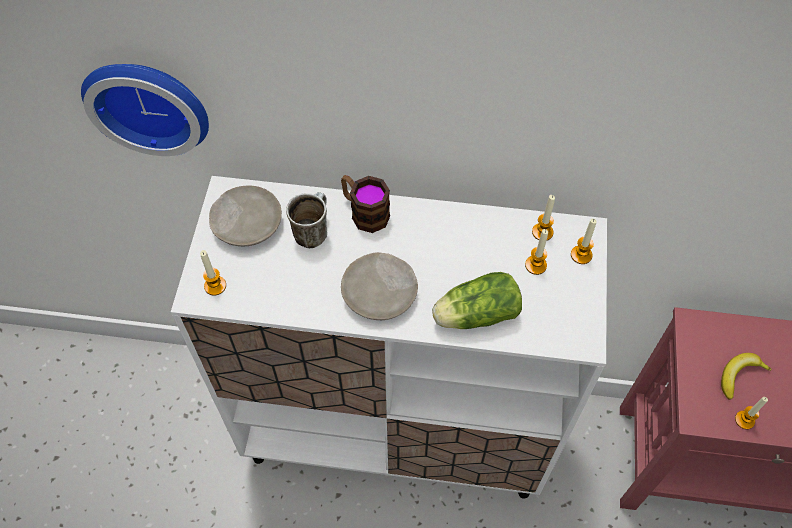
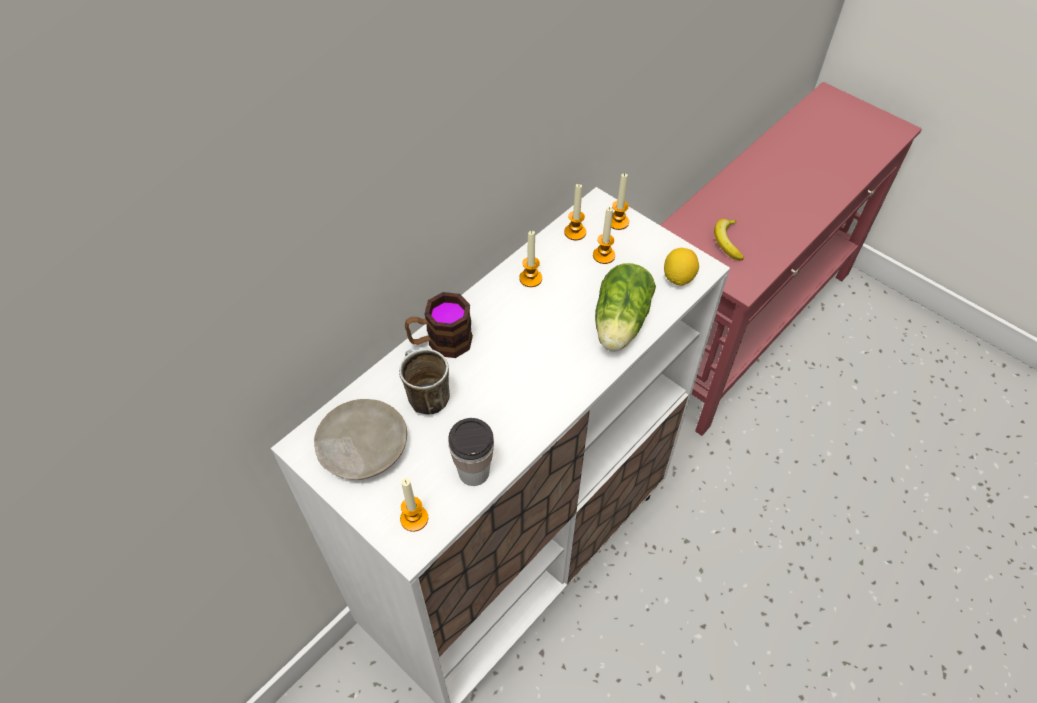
camera: 55 degrees left, 5 degrees down
(149, 101) = (171, 415): wall clock -> none
(273, 298) = (474, 472): none -> cup
(380, 293) = (541, 380): beige plate -> none
(559, 330) = (678, 278): none -> lemon
(744, 420) = (764, 262): candle -> candle (530, 278)

